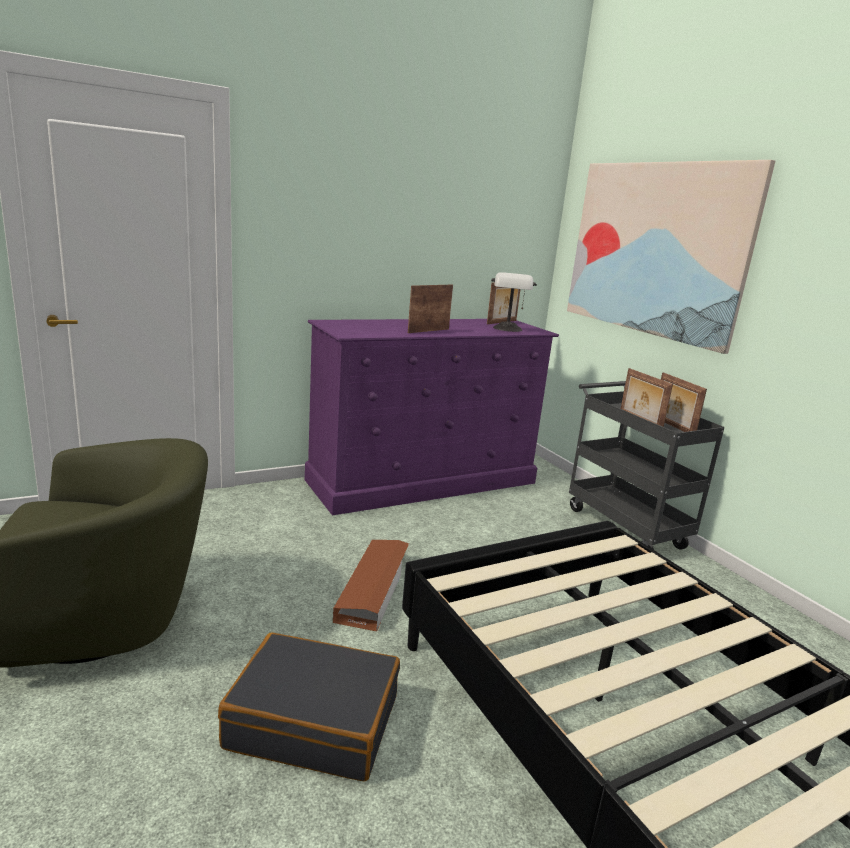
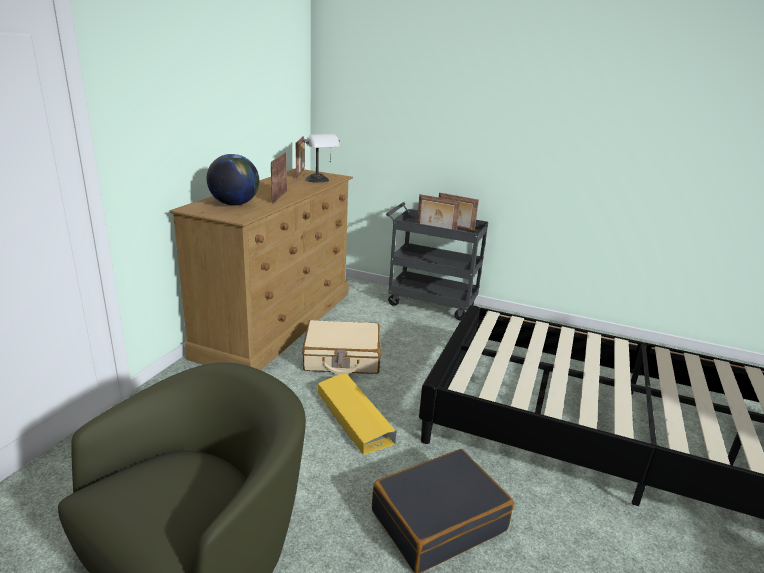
camera: 40 degrees left, 5 degrees up
(371, 327) = (234, 204): none -> globe
(374, 588) = (354, 417): brown storage box -> yellow storage box
(425, 482) = (279, 322): purple dresser -> brown dresser
(440, 534) = (342, 358): none -> beige suitcase
(655, 249) = (410, 102): picture -> none

